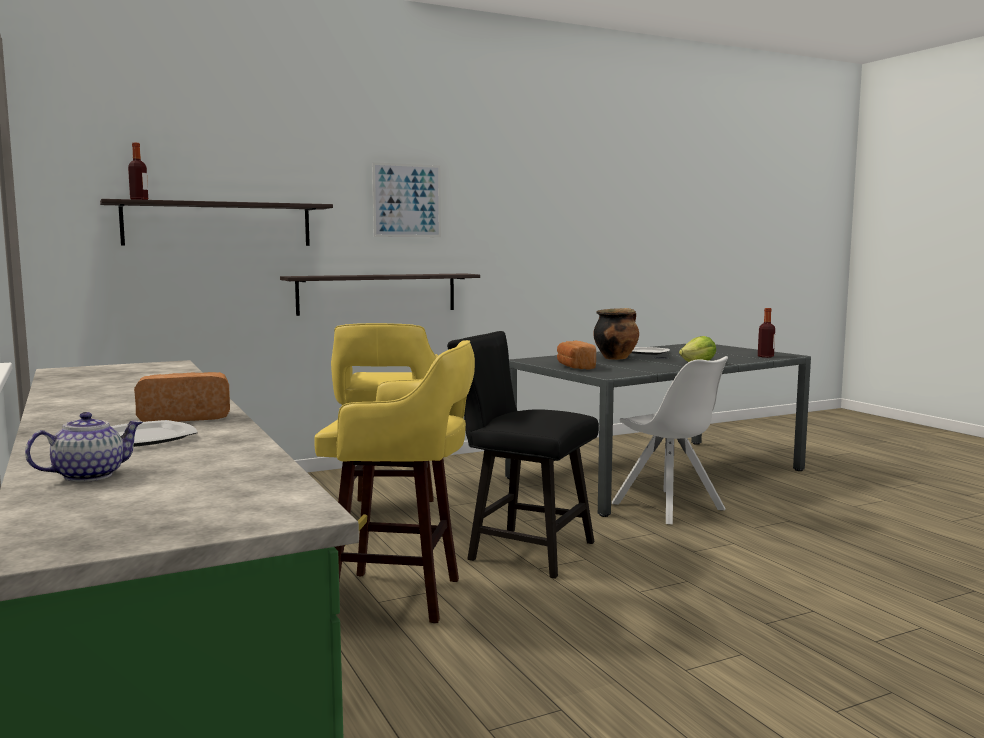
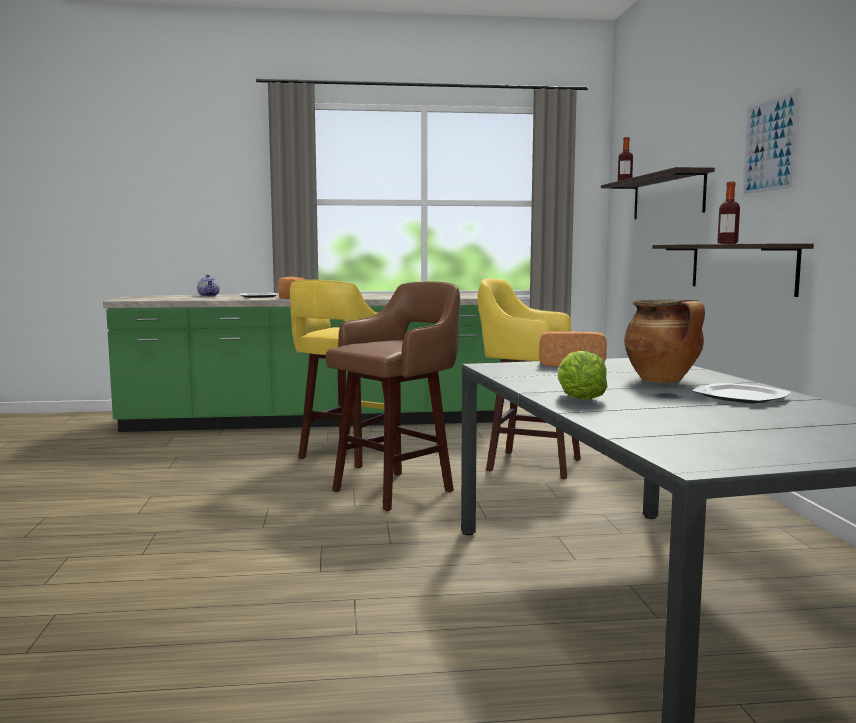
camera: 110 degrees right, 0 degrees up
(522, 550) = (397, 490): black chair -> brown stool
(669, 507) = (473, 571): white chair -> none
(765, 356) = (669, 443): bottle -> bottle (727, 243)

